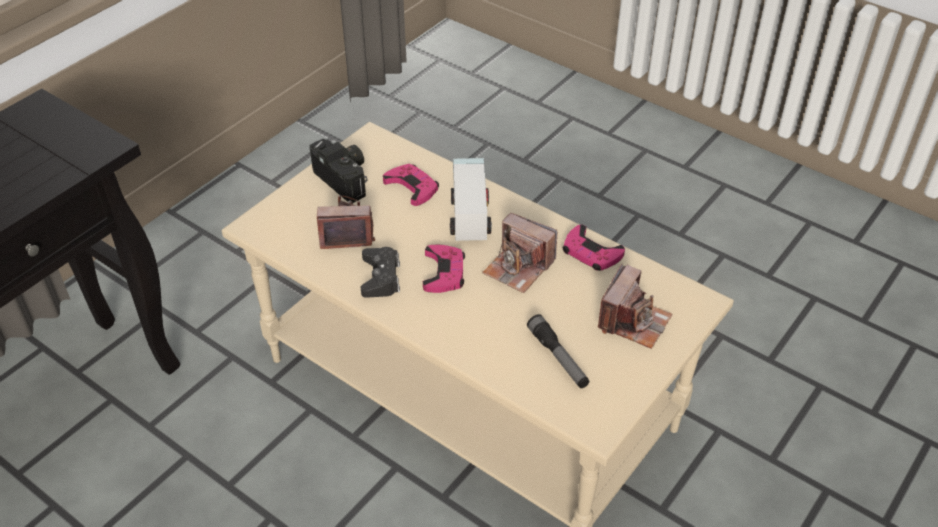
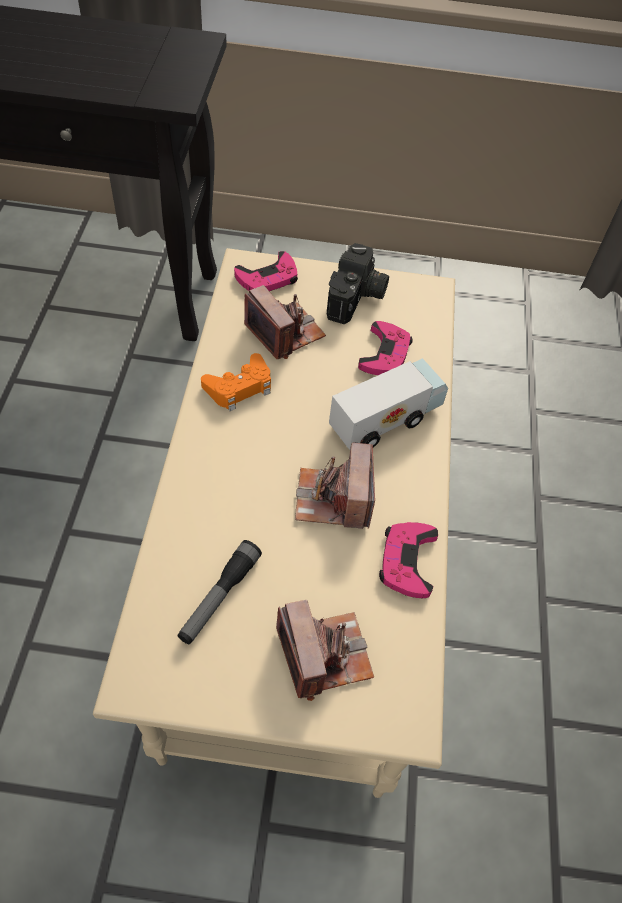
camera: 55 degrees right, 10 degrees up
(381, 277) = (239, 387): black game controller -> orange game controller
(444, 272) = (281, 435): pink game controller -> pink game controller (268, 278)
(633, 321) = (323, 654): camera -> camera turned 105 degrees counterclockwise

